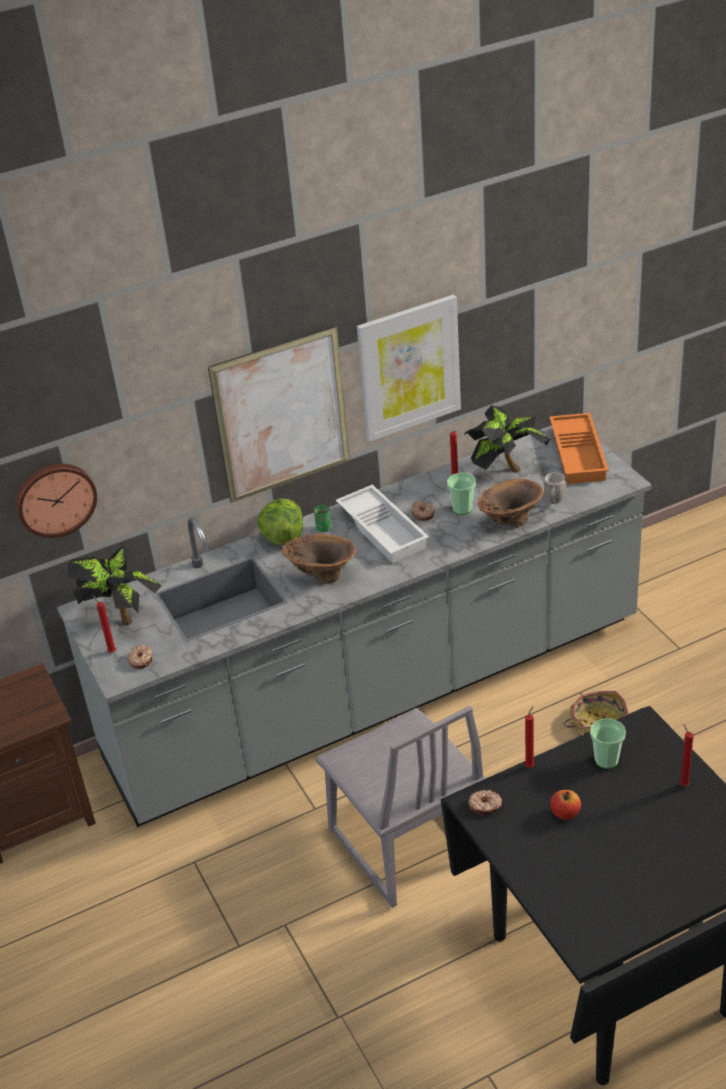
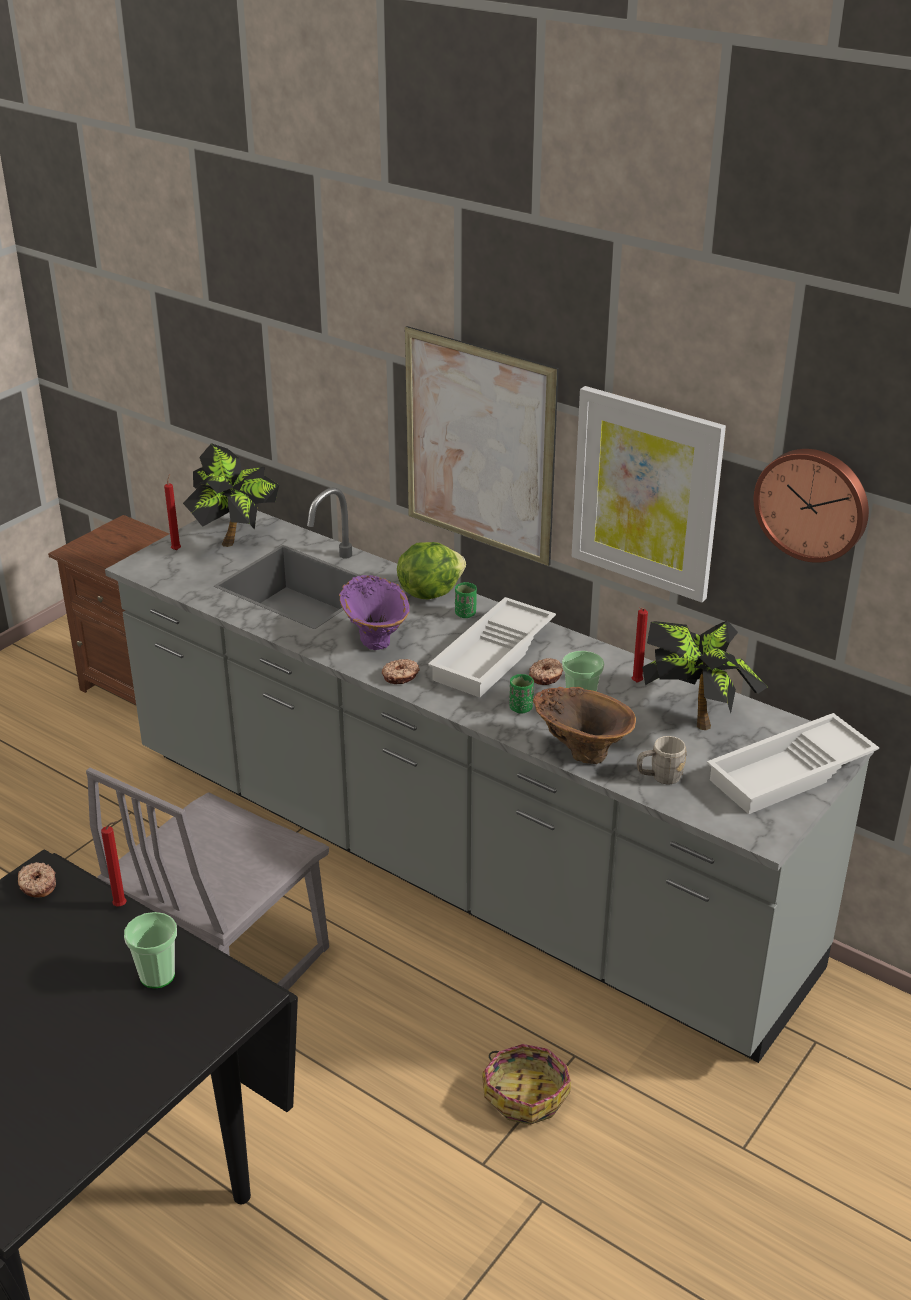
camera: 60 degrees right, 5 degrees down
(55, 498) = (248, 380): wall clock -> wall clock (813, 503)
(141, 660) = (172, 570): donut -> donut (400, 676)
(321, 575) = (376, 637): brown vase -> purple vase
(450, 534) = (521, 708): none -> green cup
(565, 813) = (43, 960): apple -> none
(579, 454) = (791, 774): orange tray -> white tray
(683, 784) = (134, 1067): red candle -> none

